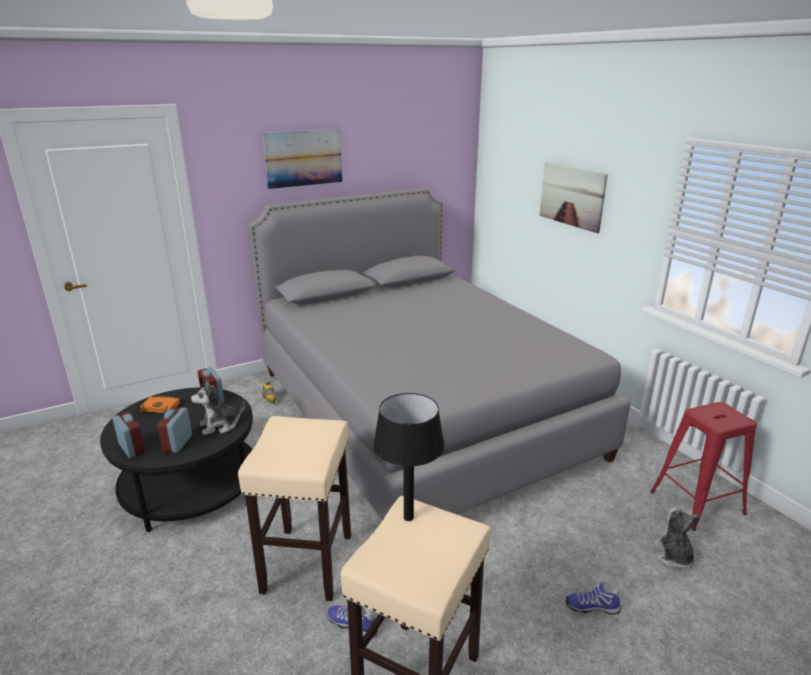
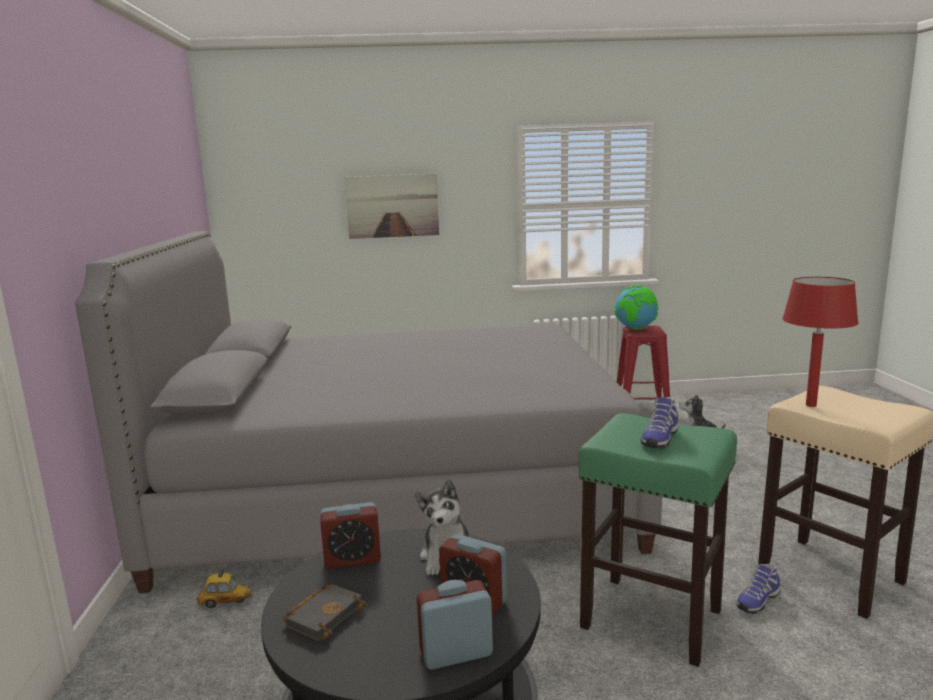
camera: 65 degrees left, 10 degrees down
(162, 407) = (324, 615): orange book -> black book
(303, 158) = (99, 182): picture -> none
(307, 564) = (653, 619): beige stool -> green stool
(409, 517) = (810, 405): black table lamp -> red table lamp
(592, 606) = (747, 479): shoe -> shoe (659, 439)
(716, 410) = (635, 329): none -> globe

